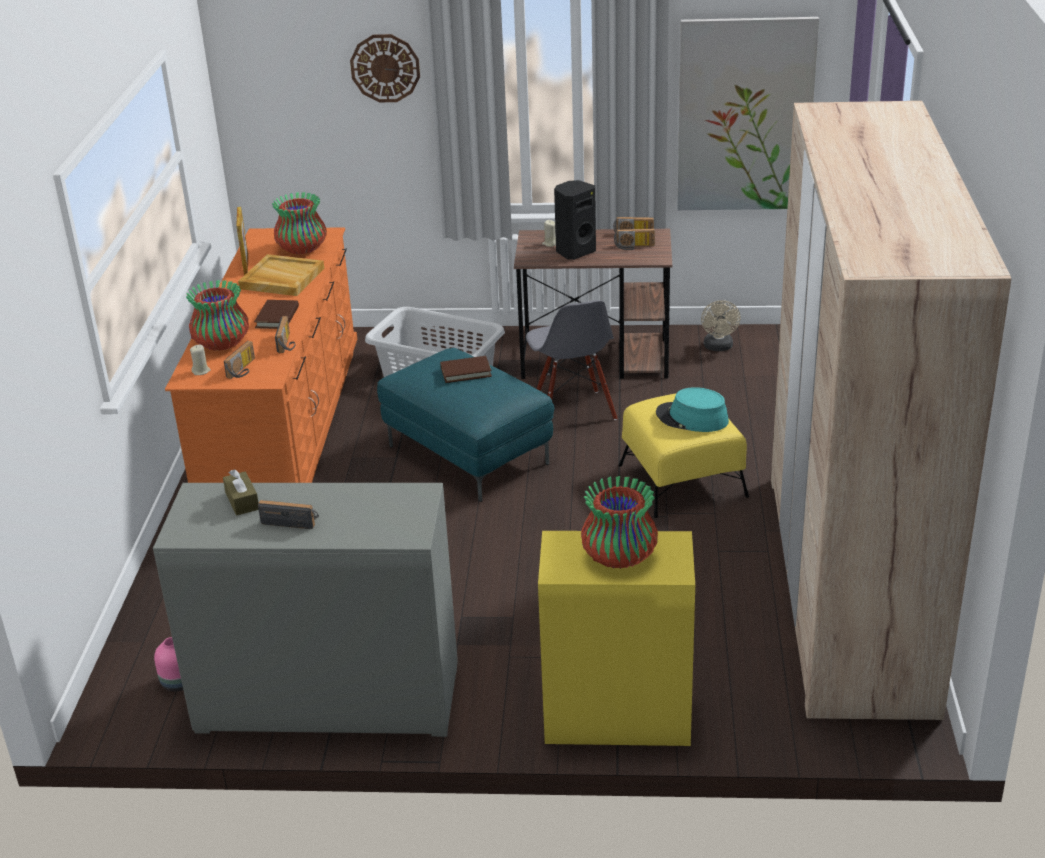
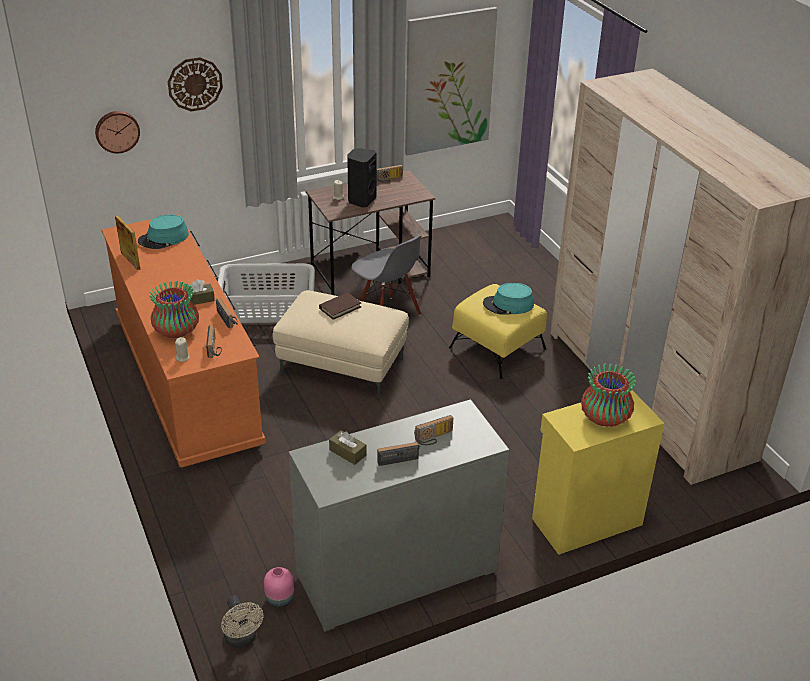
camera: 30 degrees left, 5 degrees up
(277, 317) = (199, 299): brown book -> brown tissue box
(281, 279) = (171, 267): beige tray -> none
(288, 113) = (117, 131): none -> wall clock
(302, 249) = (163, 238): vase -> turquoise hat
(466, 455) = (341, 367): turquoise ottoman -> beige ottoman
(634, 247) = (398, 189): radio -> radio (434, 438)
(719, 347) = (445, 246): beige fan -> beige fan (242, 639)

